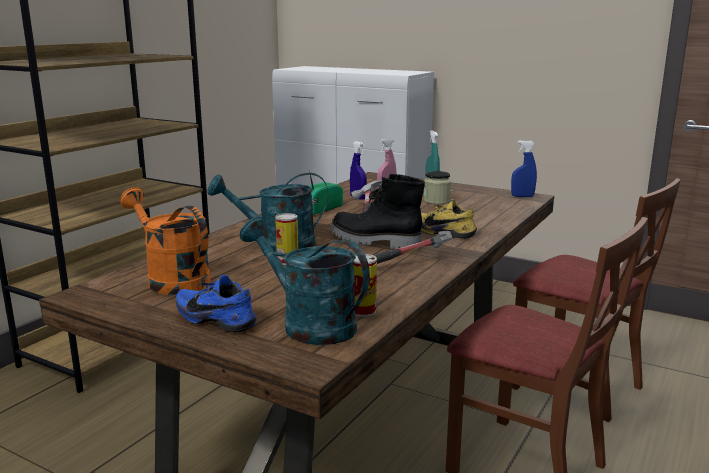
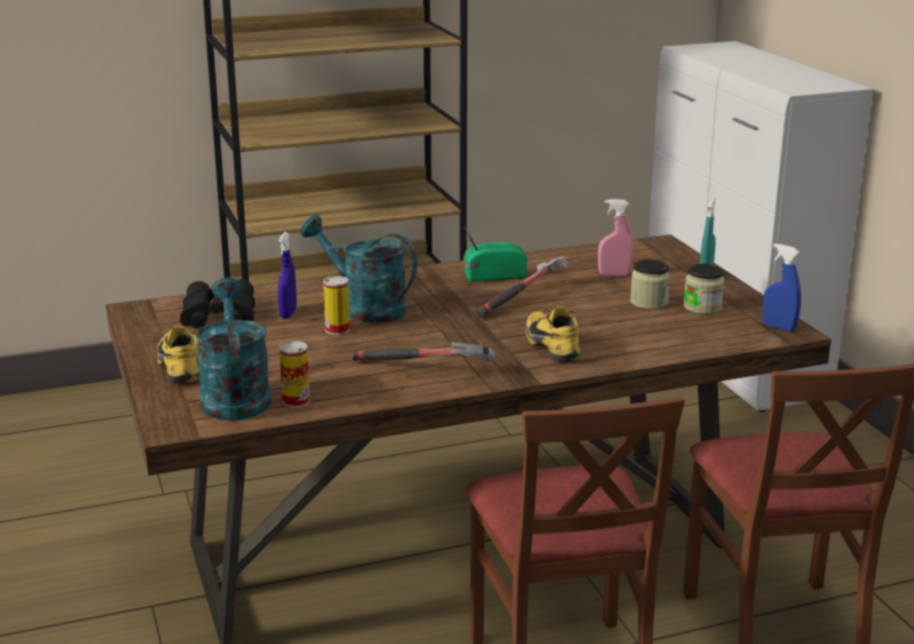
camera: 40 degrees right, 5 degrees up
(171, 279) = (217, 317): orange watering can -> black binoculars
(218, 319) = (183, 366): blue shoe -> yellow shoe
(358, 198) = (567, 272): blue spray bottle -> blue spray bottle (288, 314)
(374, 242) = (458, 335): black boot -> none
(467, 197) = (702, 307): none -> jar

